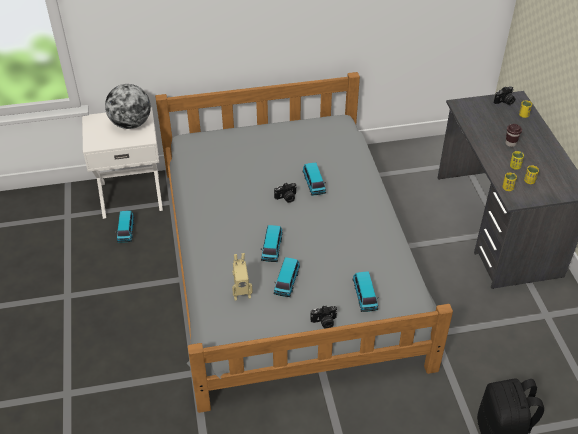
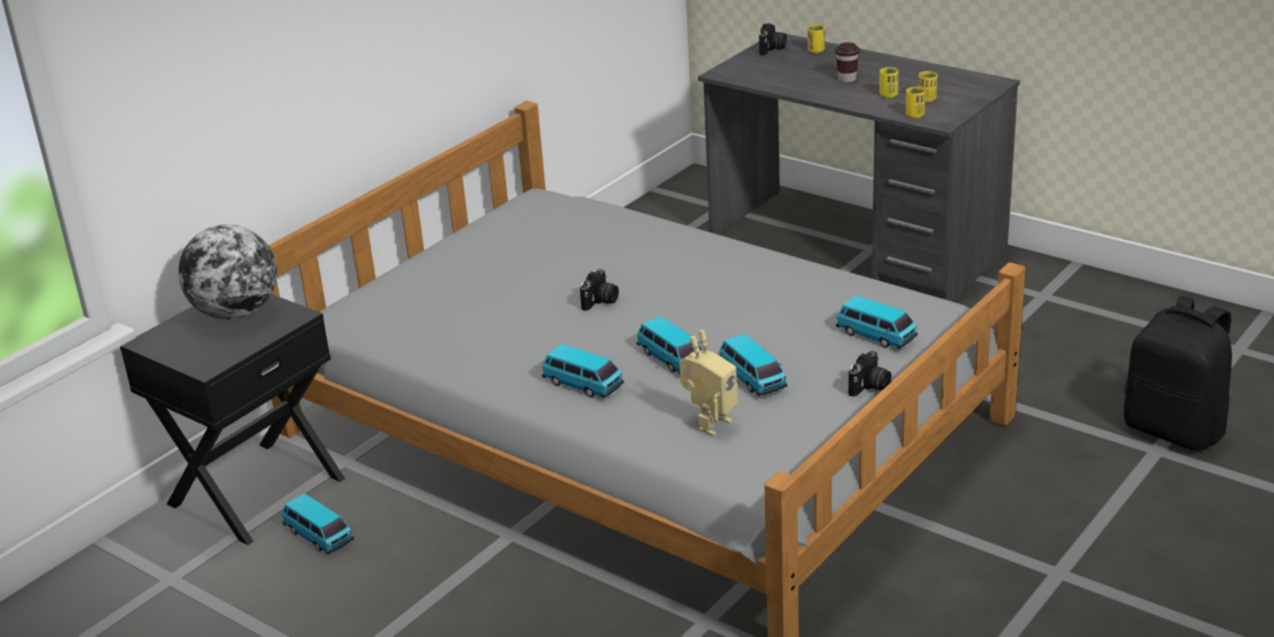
camera: 40 degrees left, 15 degrees down
(131, 195) = (254, 490): white nightstand -> black nightstand
(314, 184) = (615, 270): toy car -> toy car (583, 385)

